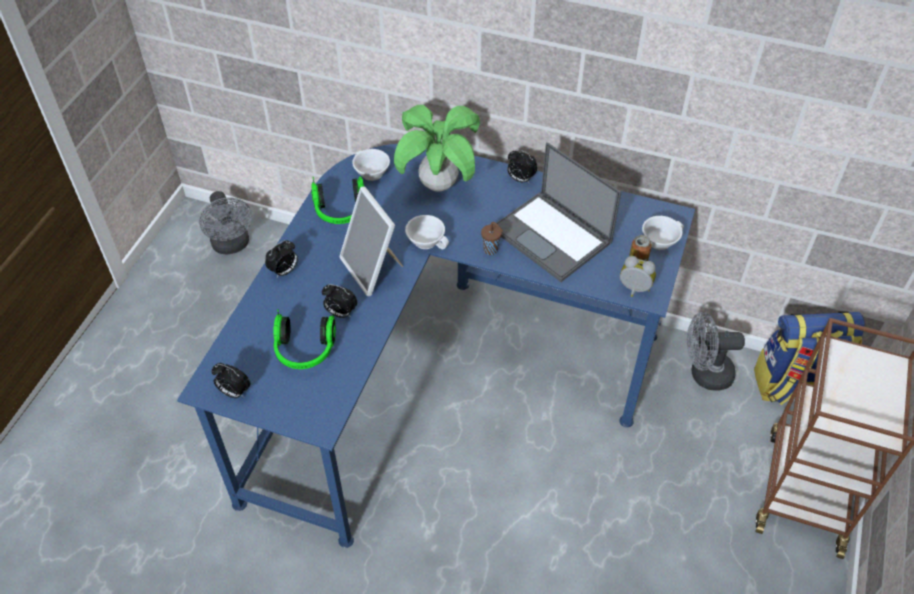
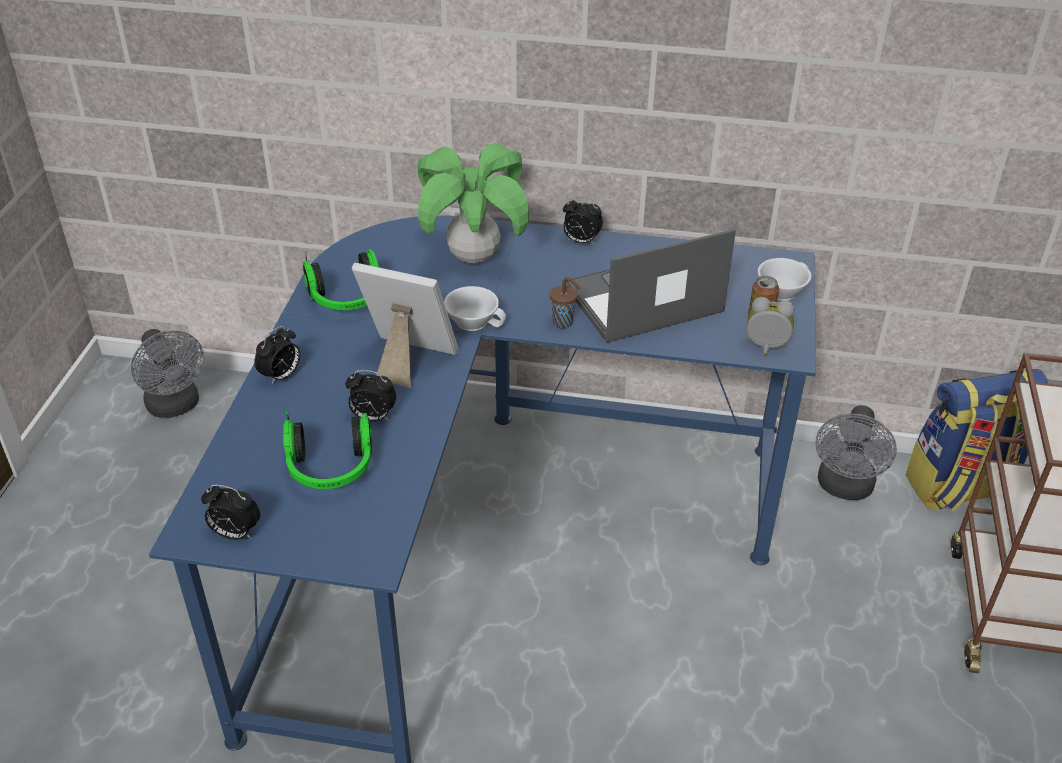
camera: 10 degrees left, 10 degrees down
(370, 173) = (378, 253): white cup -> none
(373, 269) = (407, 361): picture frame -> picture frame turned 150 degrees clockwise
(553, 236) = (641, 299): laptop -> laptop turned 120 degrees clockwise
(704, 374) = (844, 488): grey fan -> grey fan turned 60 degrees counterclockwise

